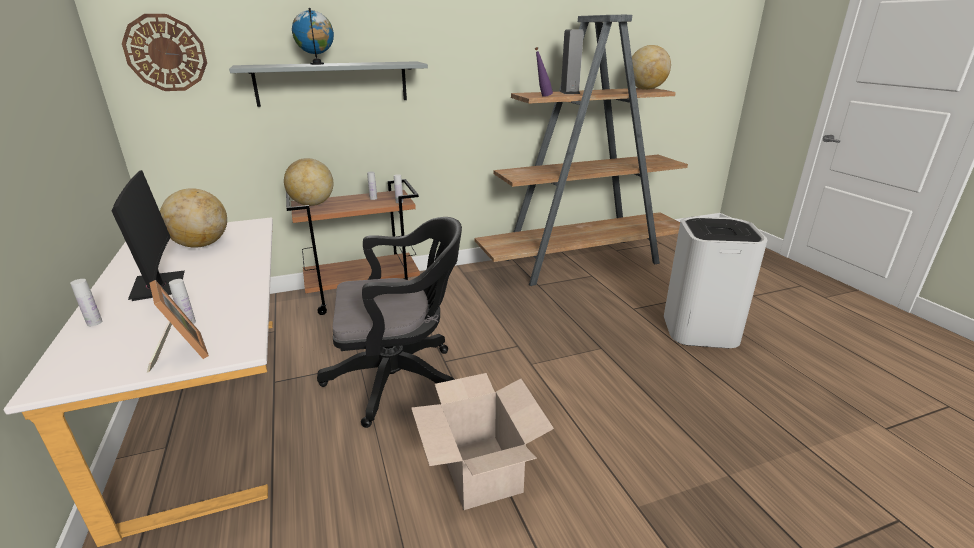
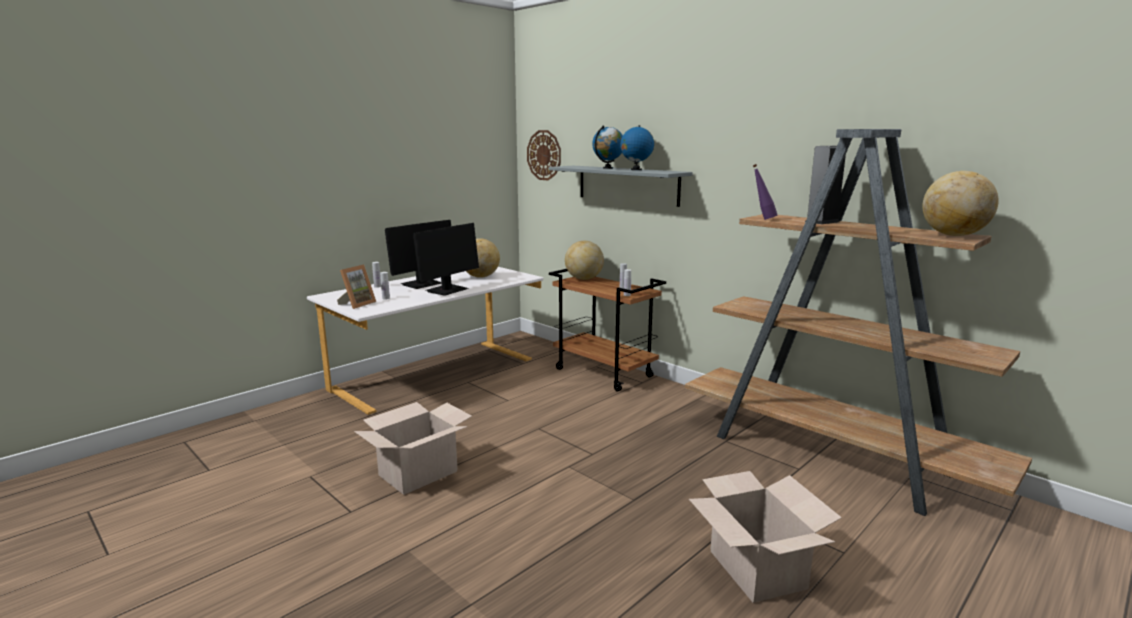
camera: 65 degrees right, 10 degrees down
(230, 274) = (447, 290): none -> monitor
(361, 63) = (636, 170): none -> globe
(400, 378) = (502, 418): black office chair -> none
(700, 329) = (758, 569): white trash can -> cardboard box

